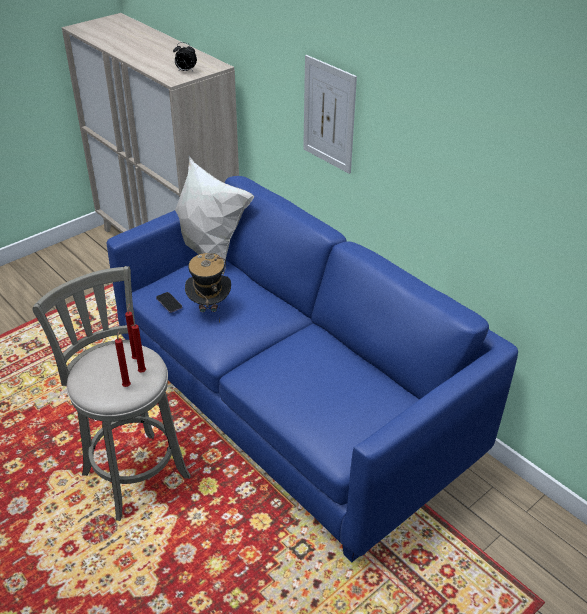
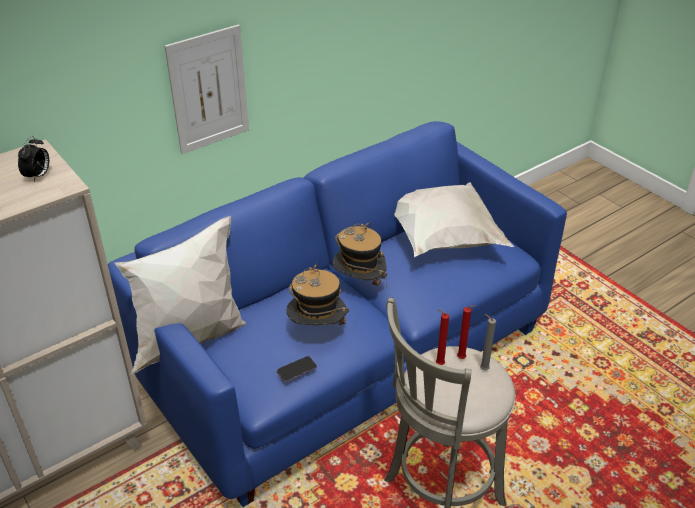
camera: 85 degrees left, 0 degrees up
(127, 385) = (482, 369): red candle -> grey candle
(276, 333) = (359, 285): none -> hat
(355, 388) = (442, 239): none -> white pillow

